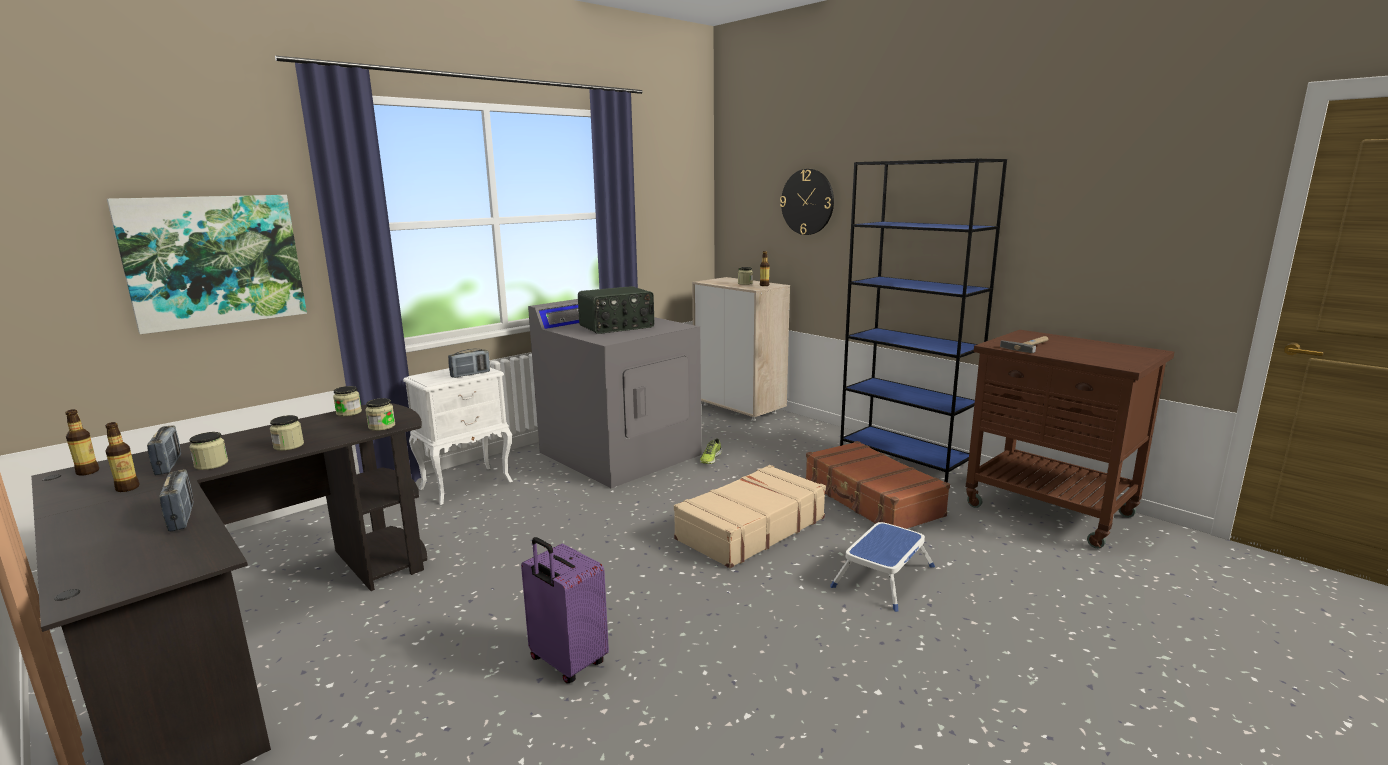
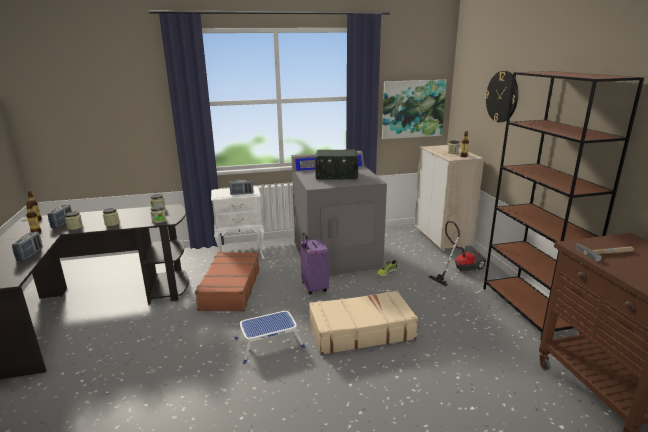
camera: 30 degrees right, 5 degrees up
(214, 260) = (122, 119): picture -> picture (413, 109)
(566, 662) = (185, 380): purple suitcase -> purple suitcase (313, 288)
(794, 436) = (459, 270): none -> vacuum cleaner
(871, 499) = (465, 336): brown suitcase -> brown suitcase (230, 289)
(884, 576) = (412, 399): blue step ladder -> blue step ladder (269, 343)
(905, 457) = (529, 309): blue bookcase -> brown bookcase

